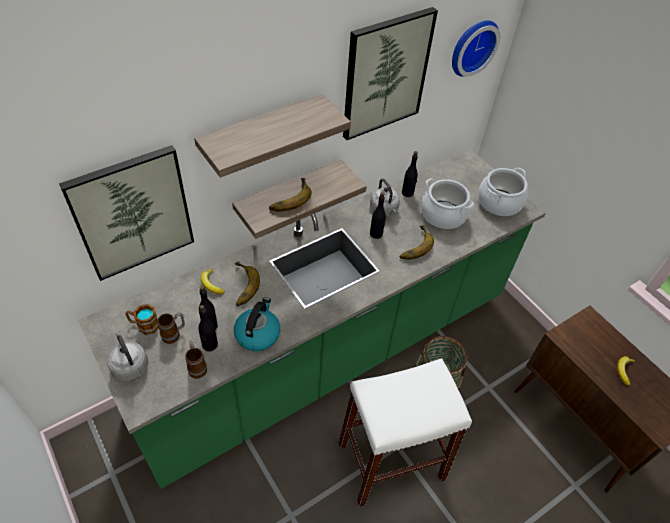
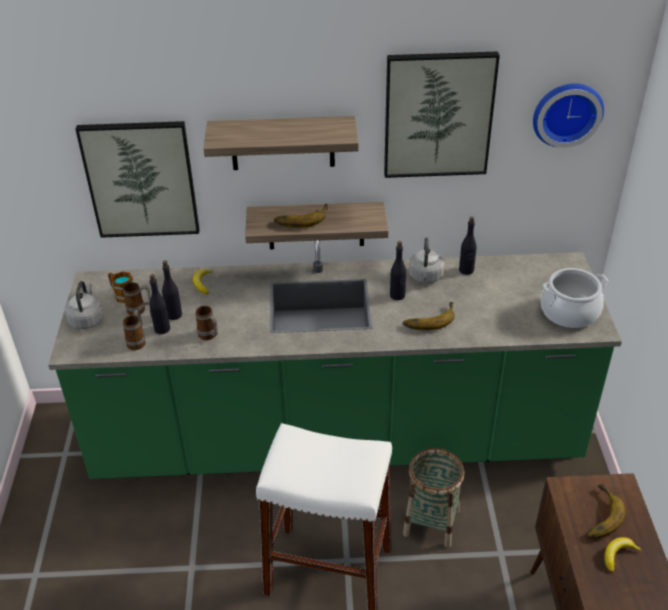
camera: 35 degrees right, 10 degrees down
(240, 286) = (227, 294): banana -> banana (597, 515)
(257, 334) = (209, 336): kettle -> mug
(443, 215) = (489, 302): cooking pot -> none

